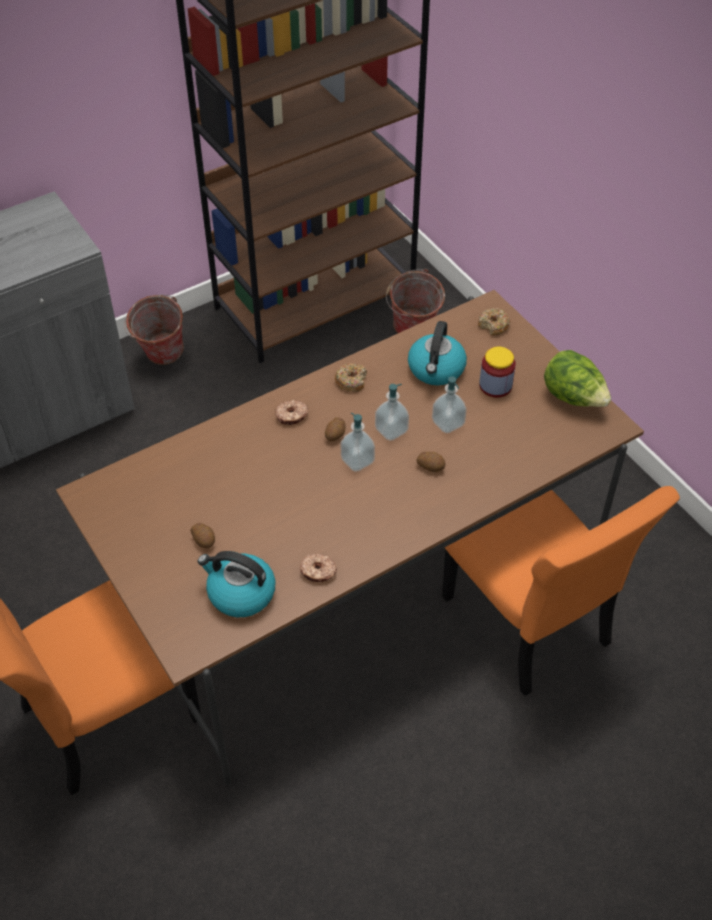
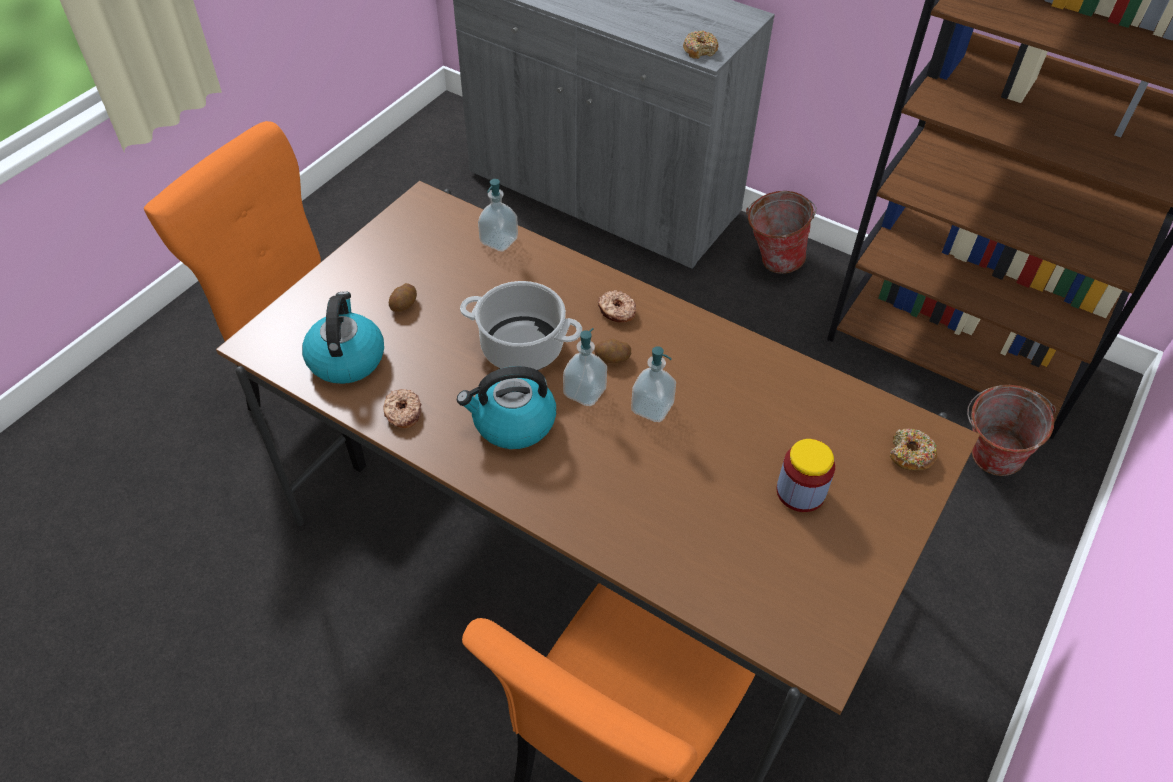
camera: 65 degrees right, 0 degrees up
(294, 482) = (521, 347): none -> cooking pot
(351, 381) = (705, 344): donut -> donut (700, 50)
(431, 466) = (616, 466): potato -> none
(436, 370) = (783, 419): kettle -> kettle (512, 423)
(448, 423) = (700, 461): soap dispenser -> soap dispenser (499, 241)
(573, 397) = (843, 594): lettuce -> none

